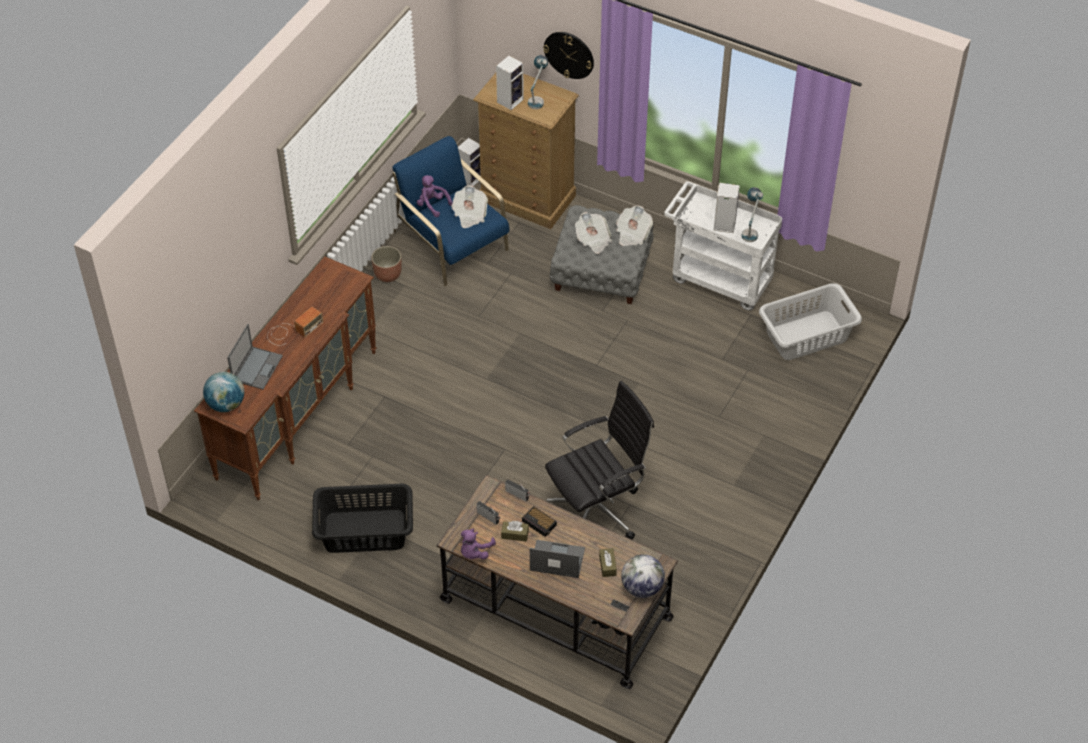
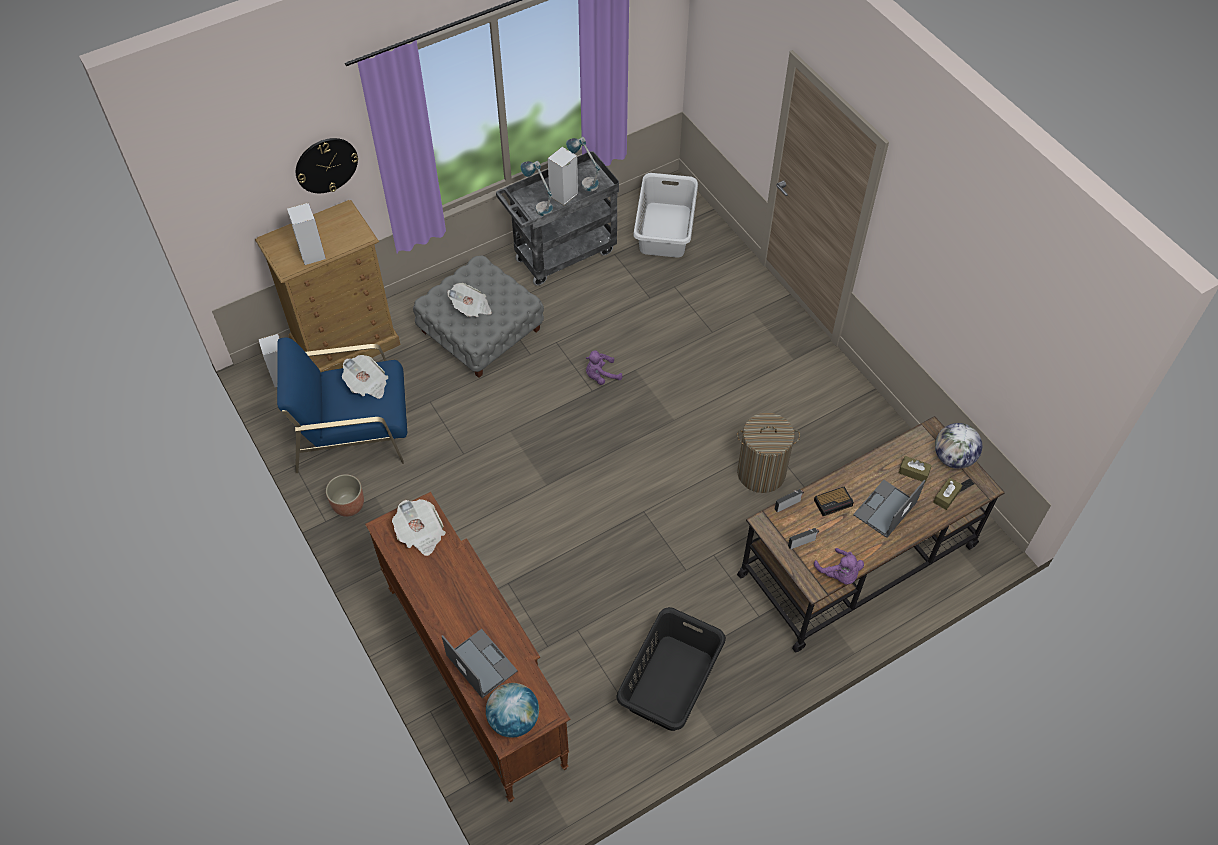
camera: 60 degrees left, 5 degrees up
(292, 330) = (451, 603): radio -> none
(432, 205) = (326, 410): purple plush toy -> purple plush toy (601, 376)
(515, 534) = (836, 529): brown tissue box -> brown tissue box (946, 496)
(537, 99) = (329, 231): table lamp -> table lamp (539, 205)
(597, 510) = (761, 473): black office chair -> laundry basket
(632, 234) = (487, 276): newspaper -> newspaper (420, 534)
(716, 283) = (561, 259): white cart -> black cart

